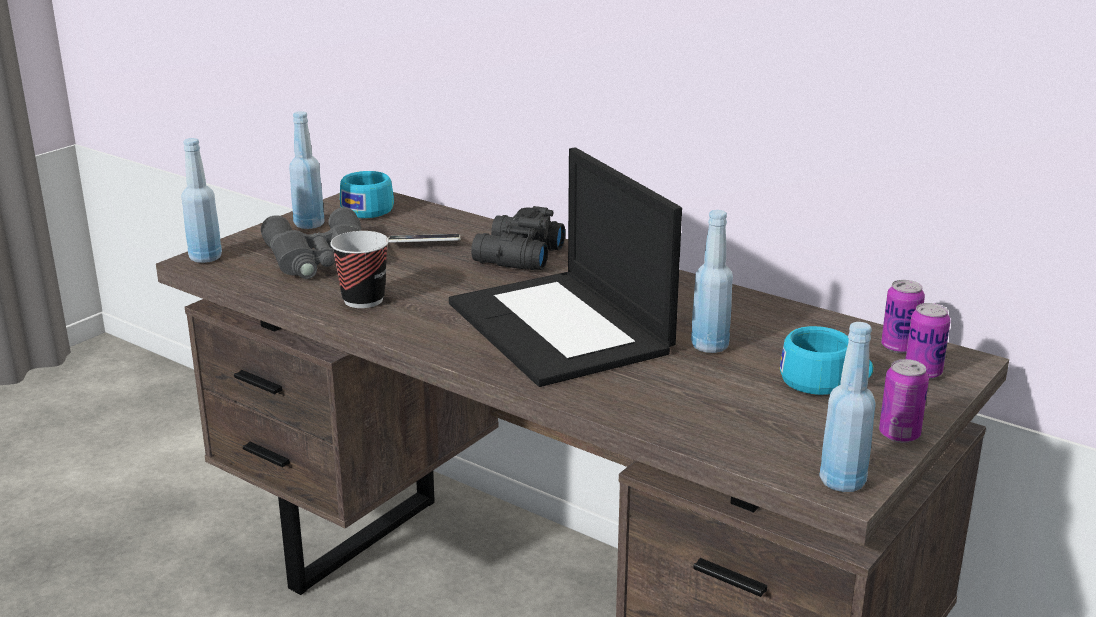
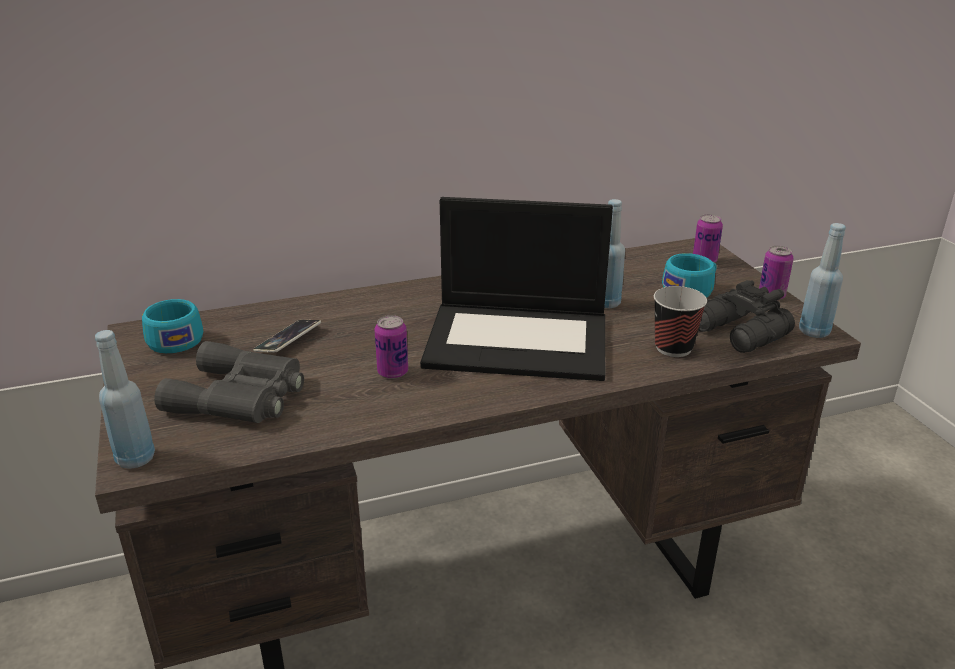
camera: 55 degrees left, 5 degrees up
(309, 224) = (155, 378): blue bottle -> none
(363, 300) = (360, 403): cup -> cup (673, 348)
(516, 256) = (373, 313): black binoculars -> black binoculars (739, 333)
(899, 347) = (667, 254): can -> can (393, 372)

